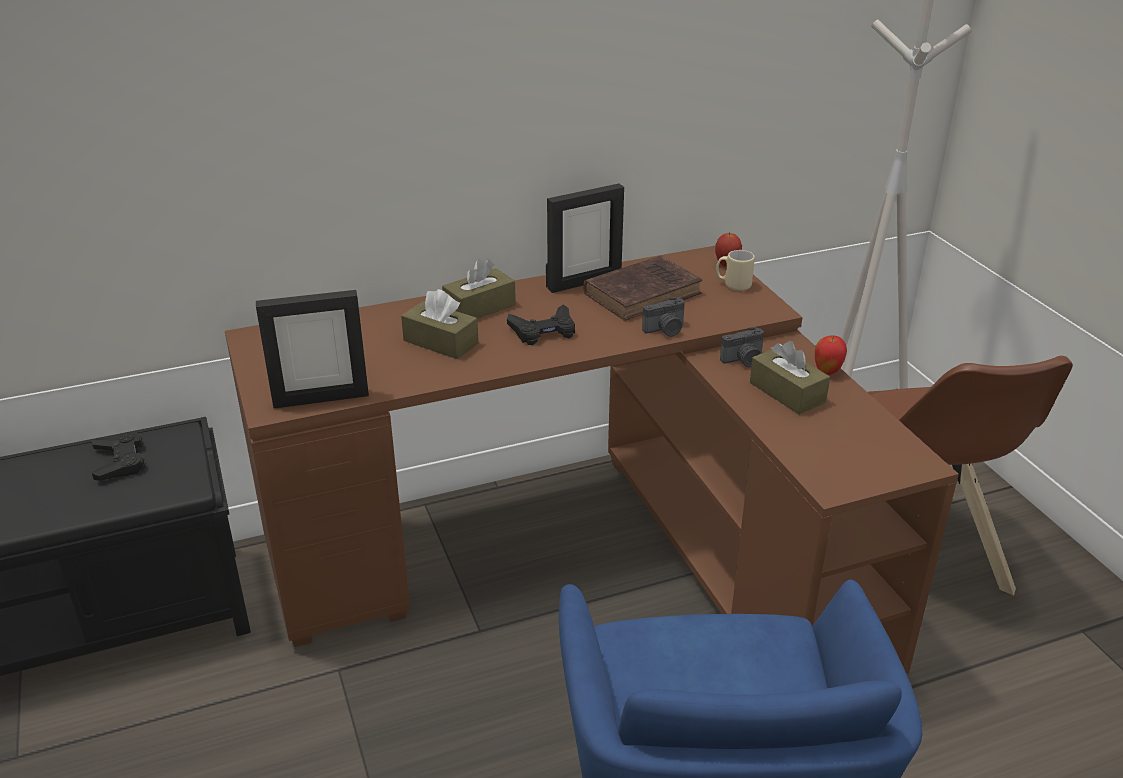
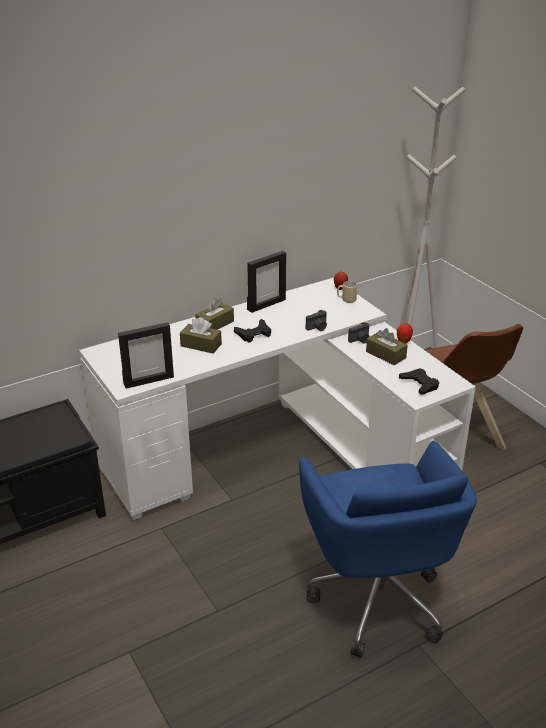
camera: 10 degrees left, 0 degrees up
(120, 461) = (30, 427): black game controller -> black game controller (419, 384)
(587, 553) = (279, 453): brown desk -> white desk
(644, 293) = (301, 308): brown book -> none

